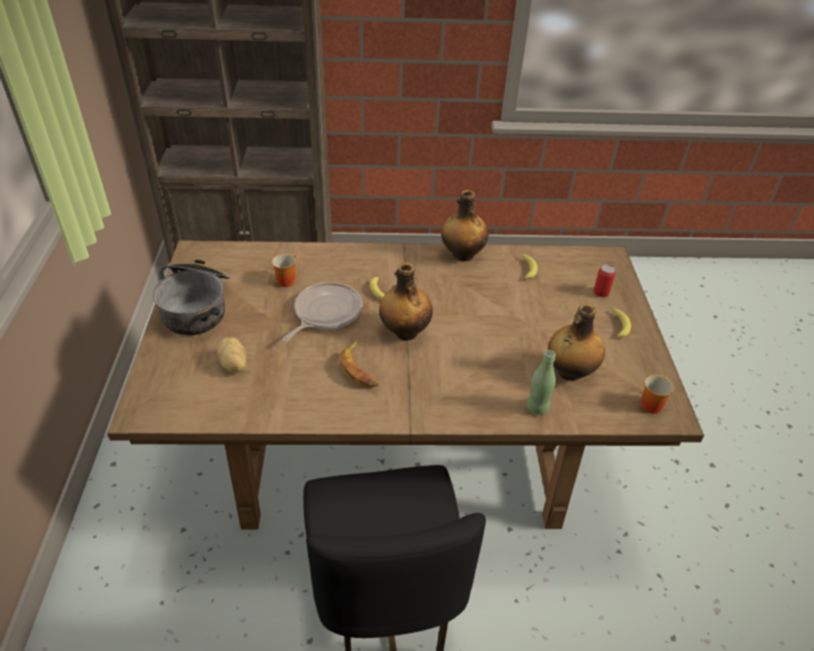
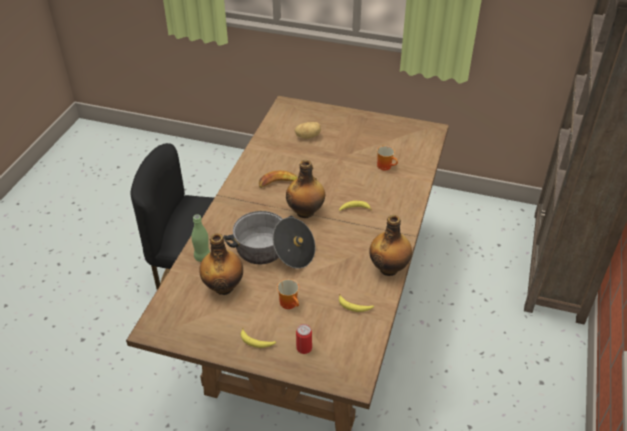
camera: 110 degrees right, 0 degrees up
(197, 307) = (368, 127): cooking pot -> cooking pot (273, 252)
(325, 313) = (341, 178): frying pan -> none
(650, 402) = (170, 322): mug -> mug (290, 303)

